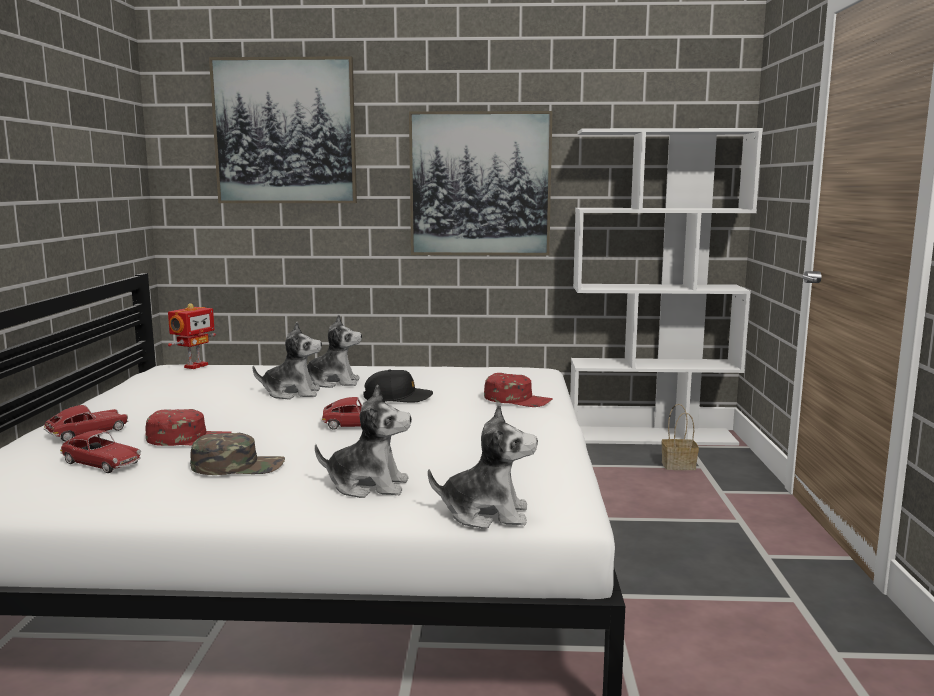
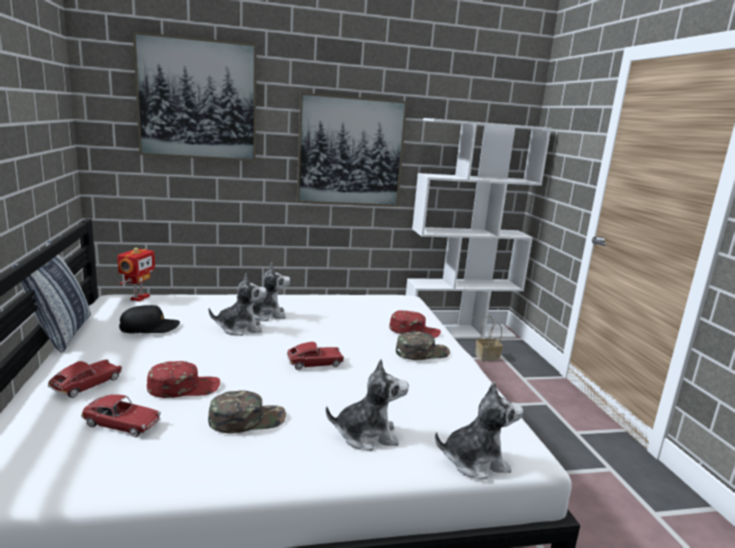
camera: 15 degrees left, 5 degrees up
(90, 394) = (61, 334): none -> pillow
(397, 398) = (326, 331): black cap -> black cap (149, 327)
(508, 419) = (422, 352): none -> green cap

